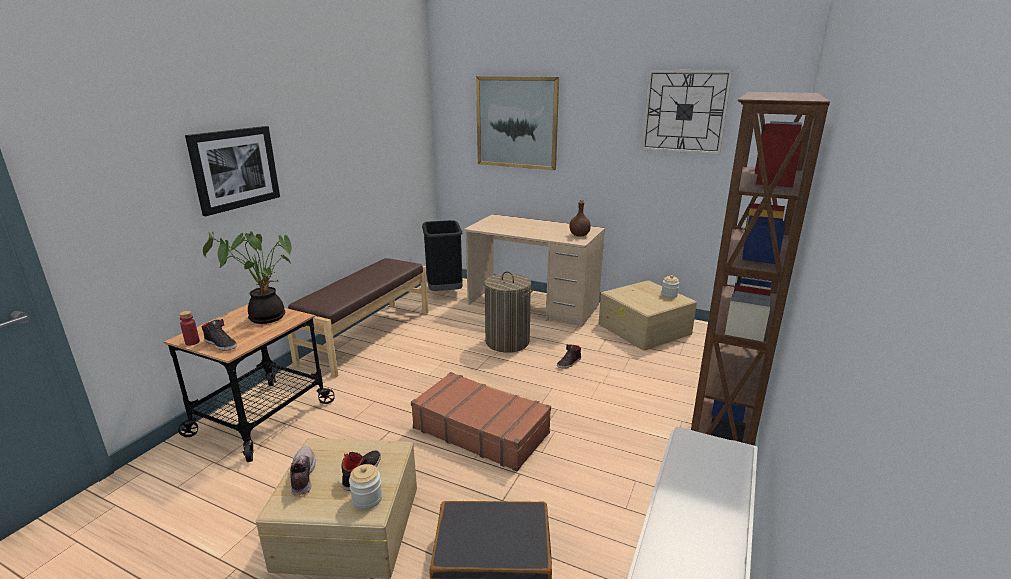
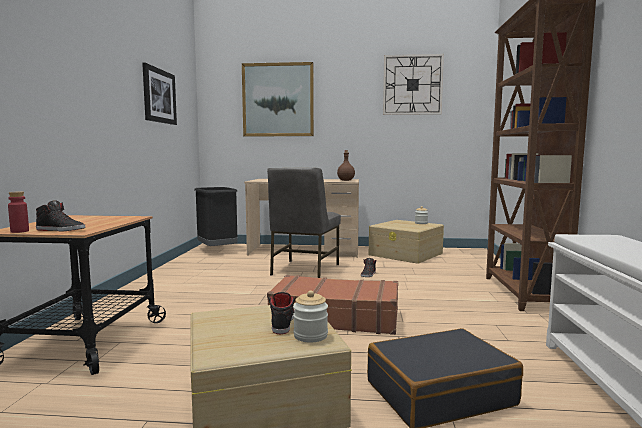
camera: 20 degrees left, 15 degrees down
(235, 169) = (56, 73): picture -> picture (159, 96)
(266, 316) = (96, 218): potted plant -> none
(302, 476) = (216, 334): shoe -> none
(366, 336) = (162, 279): brown bench -> none
(507, 342) = (303, 270): laundry basket -> grey chair

